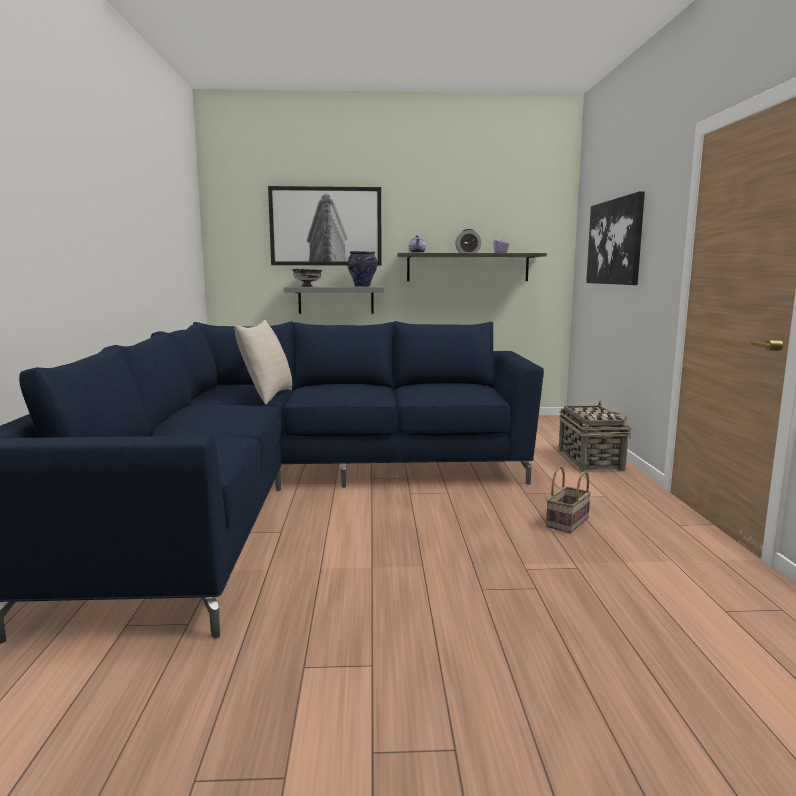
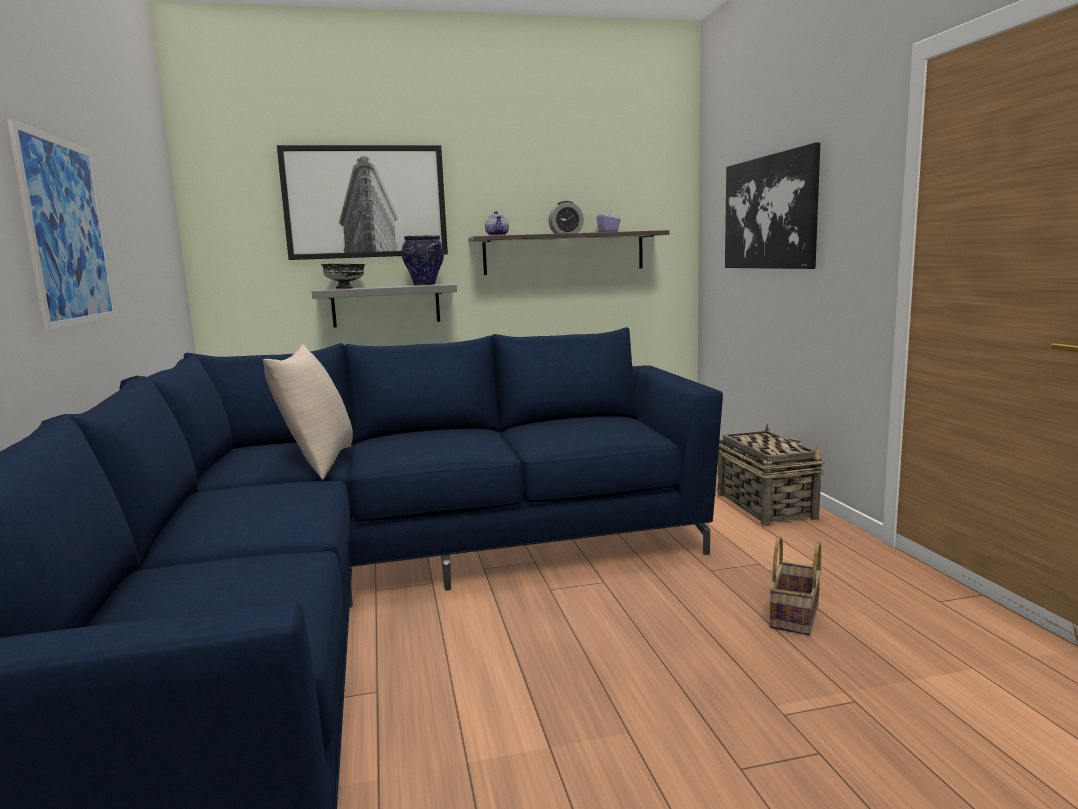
camera: 10 degrees left, 0 degrees up
(128, 242) = (67, 232): none -> picture

